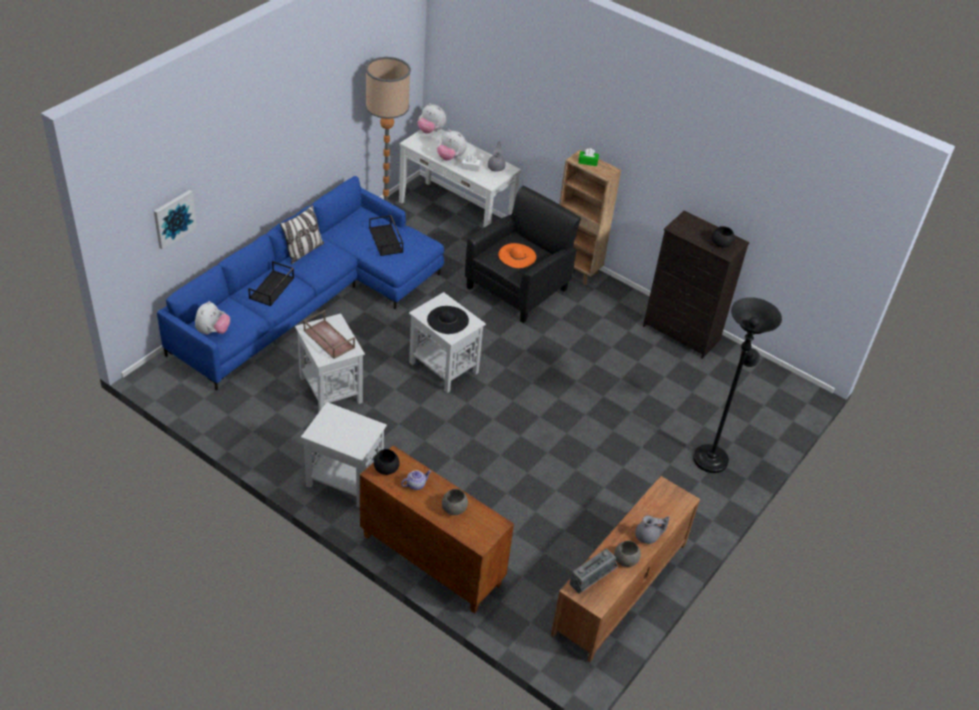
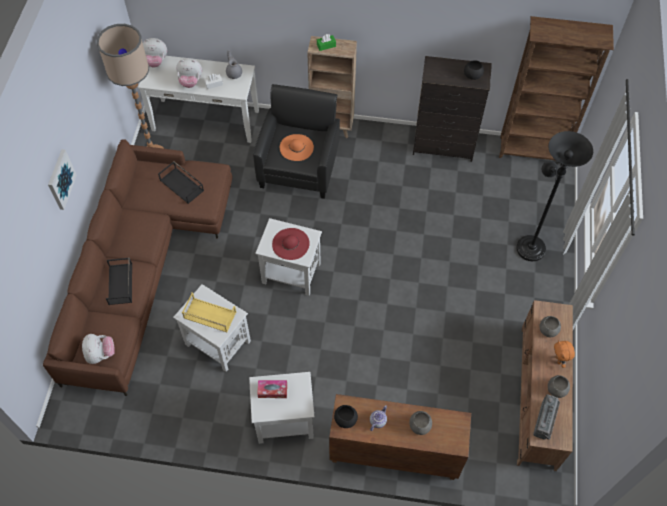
camera: 25 degrees left, 15 degrees up
(174, 218) = (23, 288): picture -> picture (60, 179)
(303, 251) = (121, 232): pillow -> none
(309, 299) = (142, 265): blue sofa -> brown sofa
(328, 339) = (209, 315): brown tray -> yellow tray
(339, 422) = (272, 391): none -> tissue box
(447, 320) = (290, 244): black hat -> red hat
(647, 536) = (559, 360): grey teapot -> orange plush toy
(656, 507) = (548, 330): none -> grey bowl
(776, 378) = (532, 151): none -> brown bookcase

